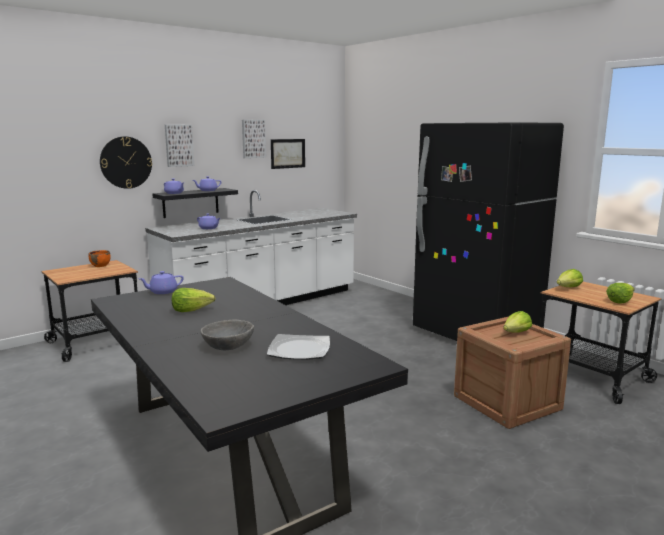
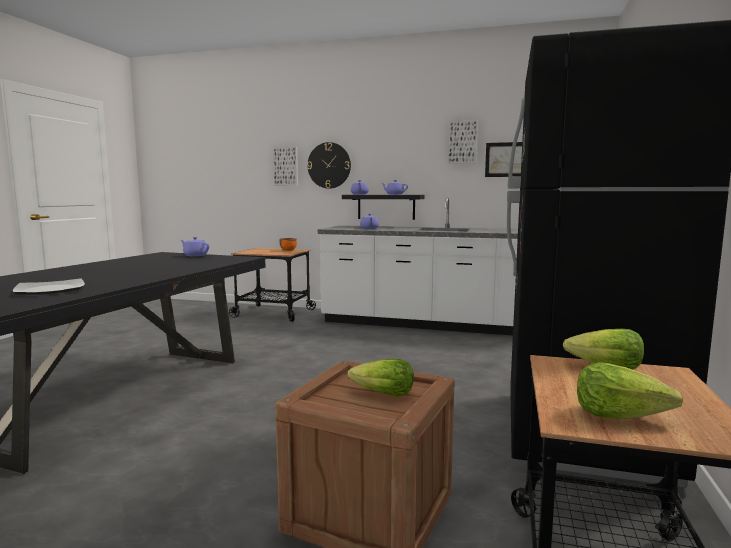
camera: 55 degrees right, 5 degrees down
(178, 145) = (378, 150): picture -> picture (286, 166)
(191, 310) = (150, 264): lettuce -> none
(228, 346) = (56, 279): grey bowl -> none

